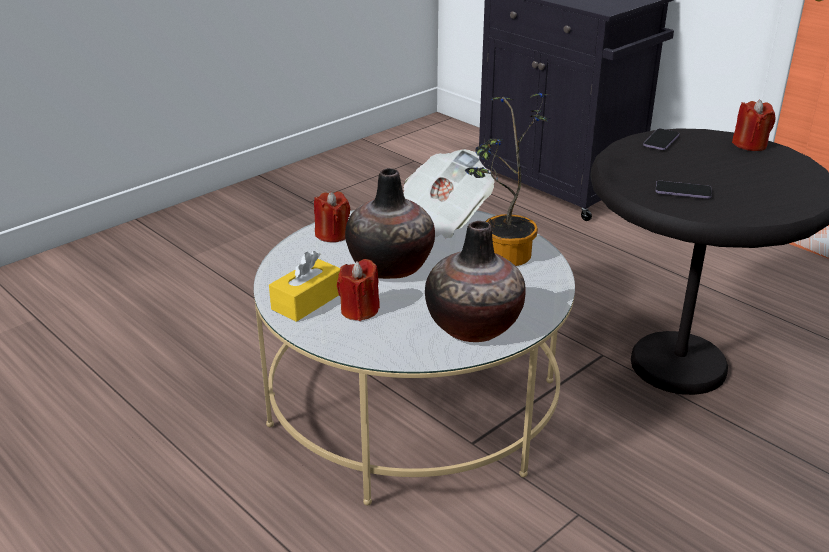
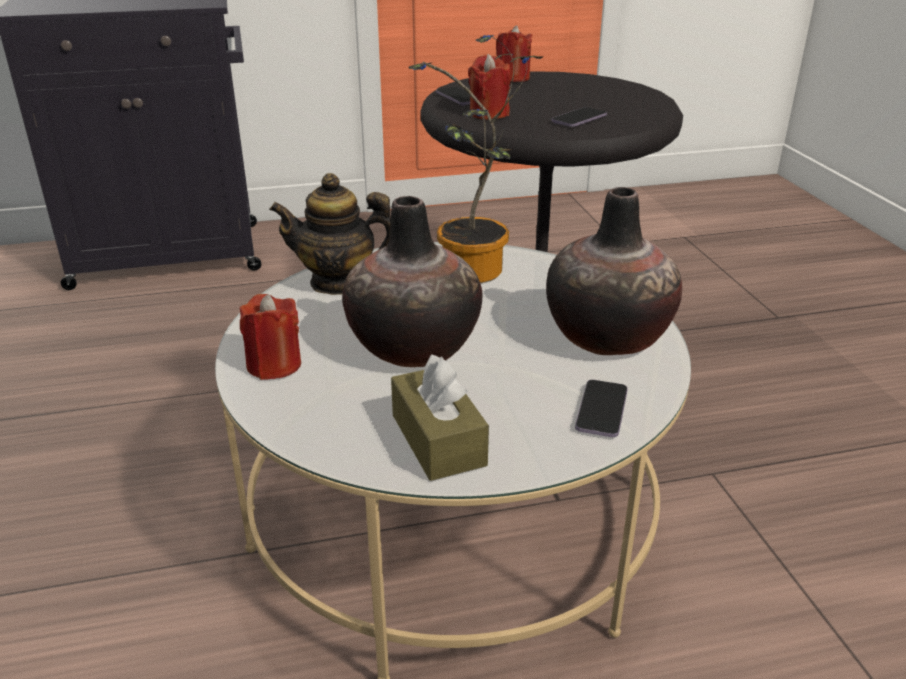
camera: 60 degrees left, 0 degrees up
(307, 301) = (438, 440): yellow tissue box -> brown tissue box
(359, 310) = (503, 403): red candle -> red candle (489, 114)
(382, 344) = (601, 410): none -> phone
(439, 220) = (339, 282): newspaper -> teapot

